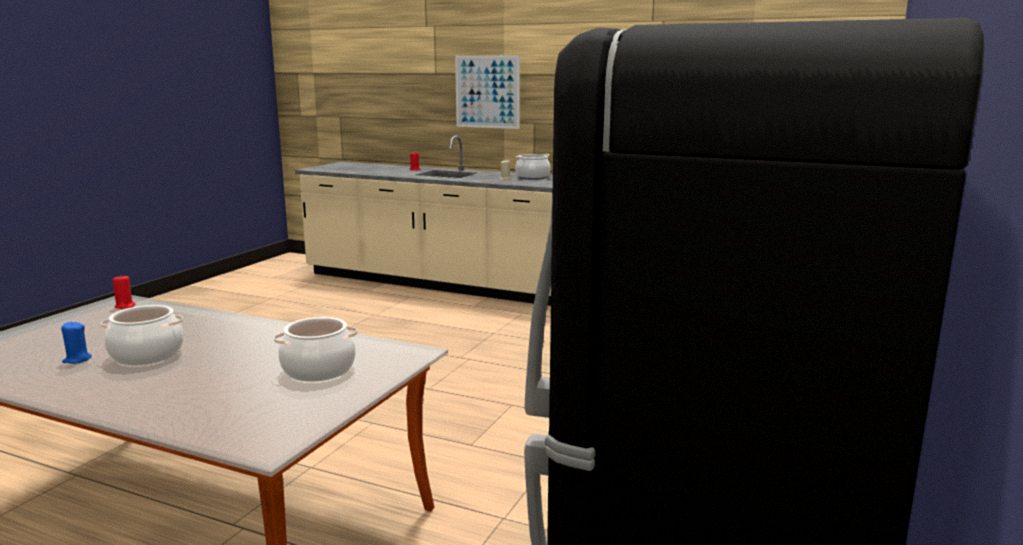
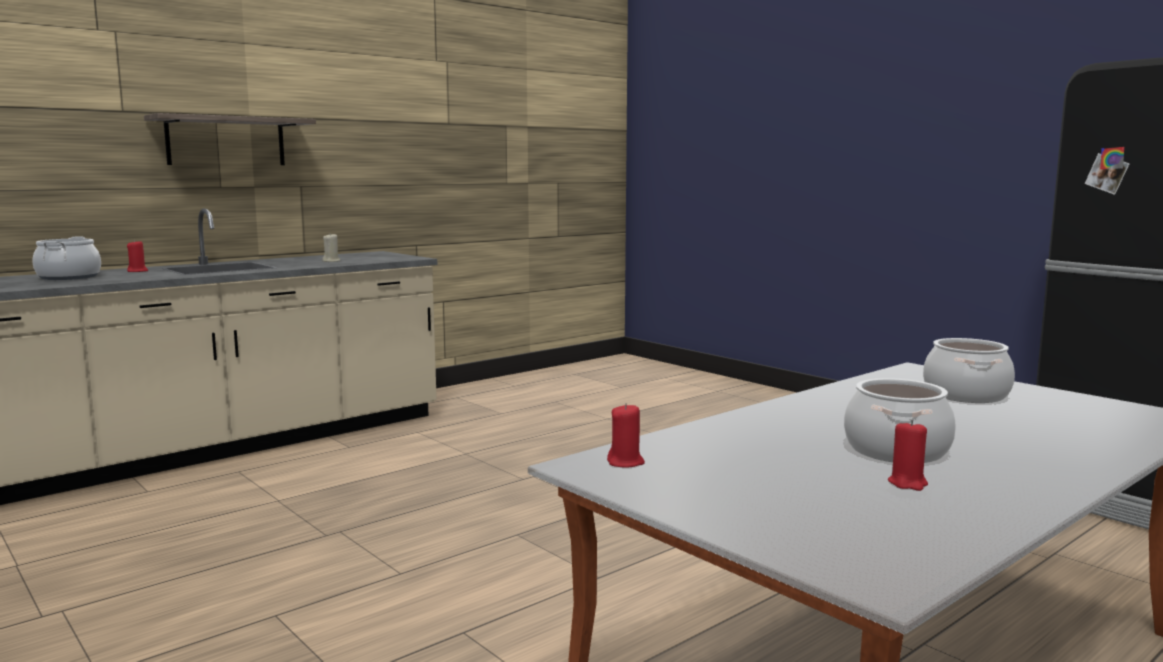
camera: 65 degrees left, 5 degrees down
(77, 360) = (908, 483): blue candle -> red candle
(487, 92) = (226, 141): picture -> shelf
(532, 177) = (345, 257): cooking pot -> cooking pot (68, 277)

